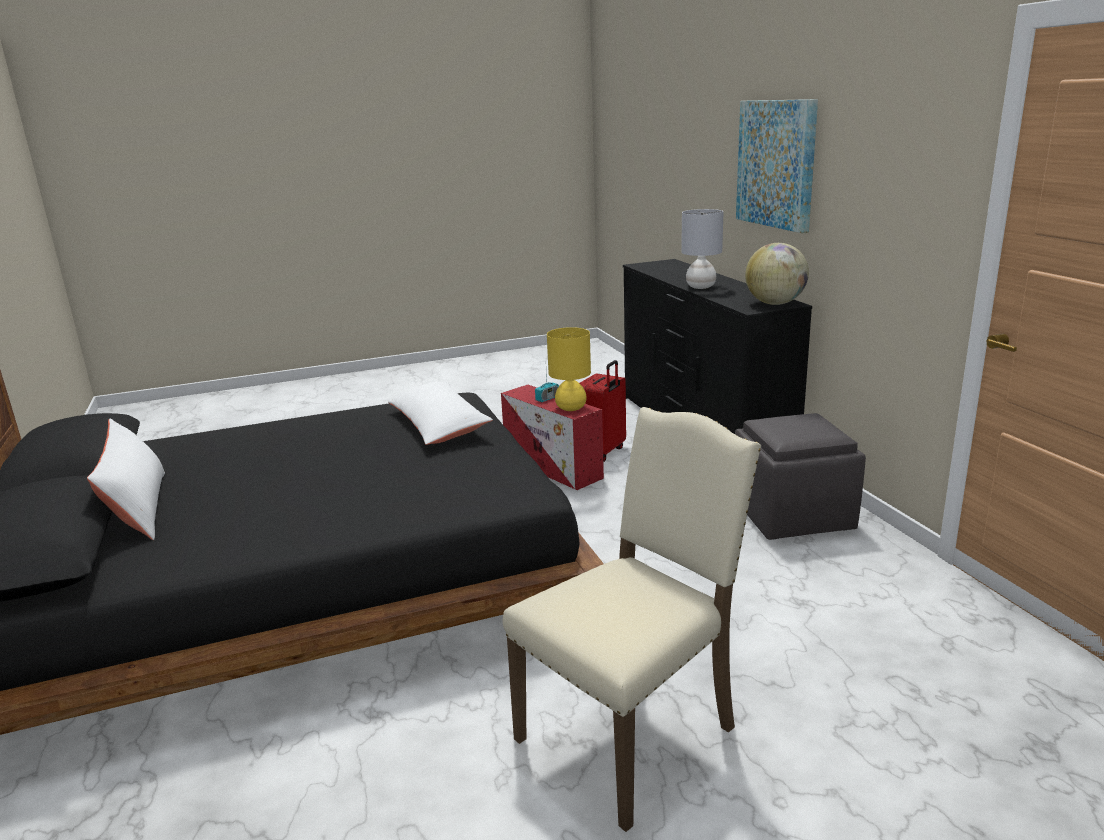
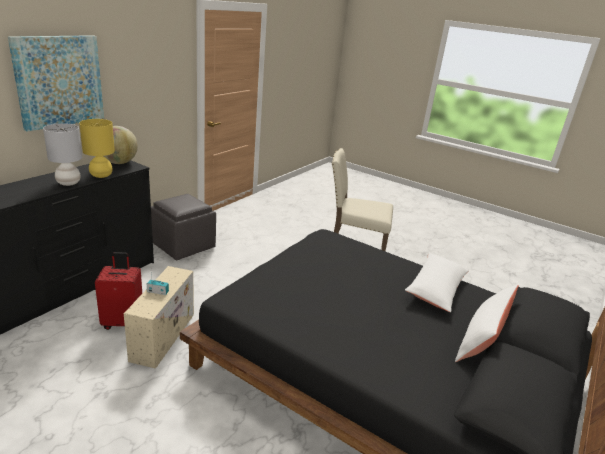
camera: 130 degrees left, 5 degrees up
(438, 425) = (283, 284): white pillow -> white pillow (436, 288)
(554, 468) = (163, 335): red storage box -> beige storage box
(570, 408) = (173, 277): yellow table lamp -> yellow table lamp (101, 176)

